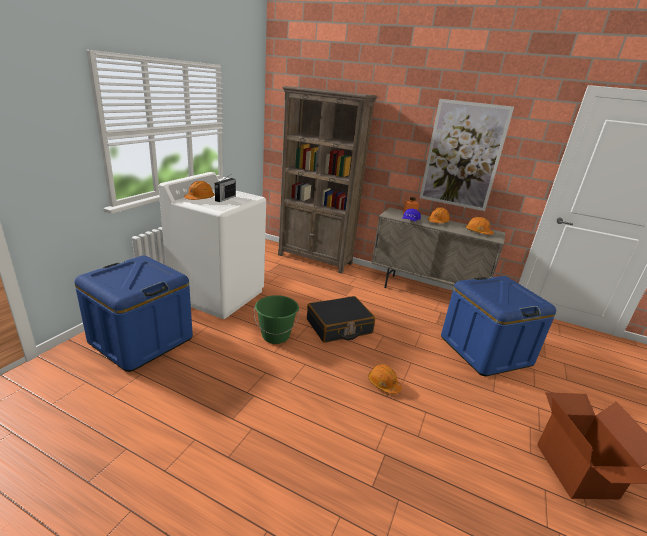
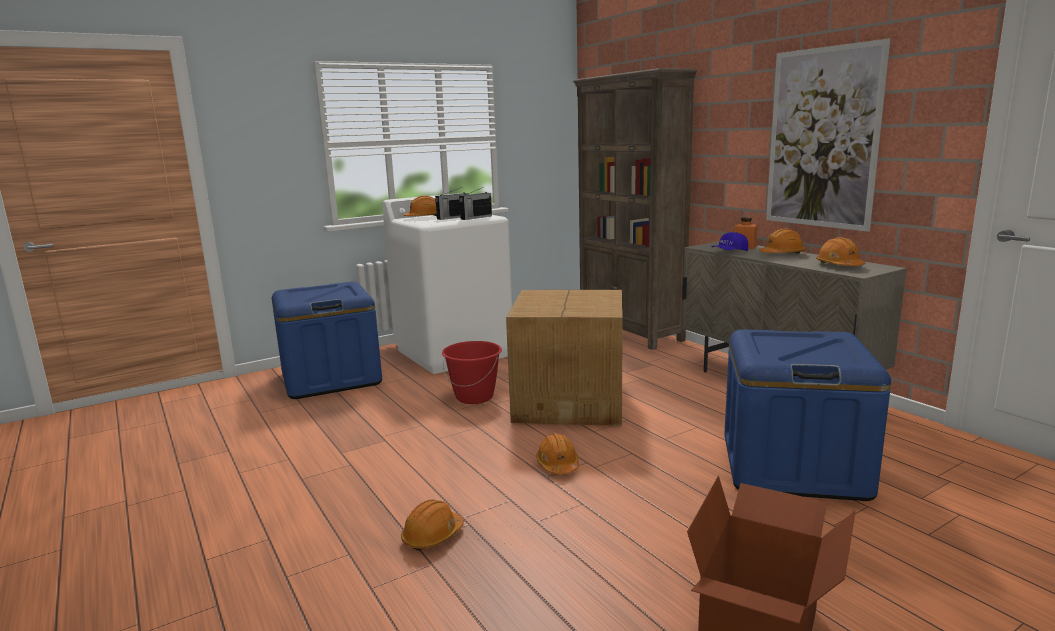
camera: 35 degrees right, 10 degrees down
(244, 198) = (475, 217): none -> radio
(275, 336) = (474, 397): green bucket -> red bucket
(339, 327) = (571, 401): black suitcase -> cardboard box
(375, 474) = (432, 536): none -> orange hard hat

